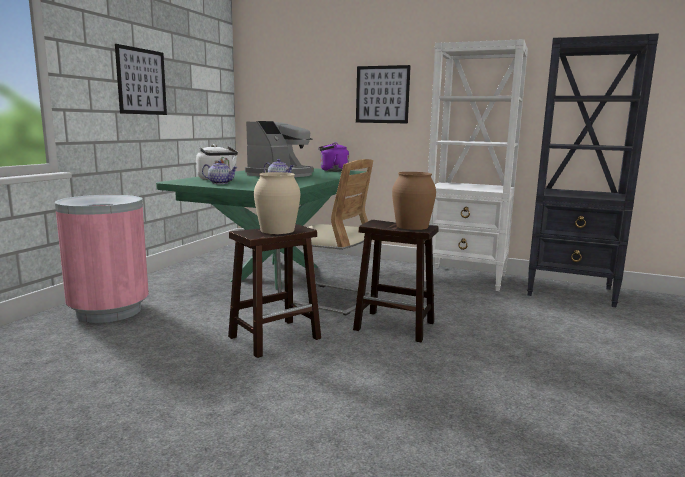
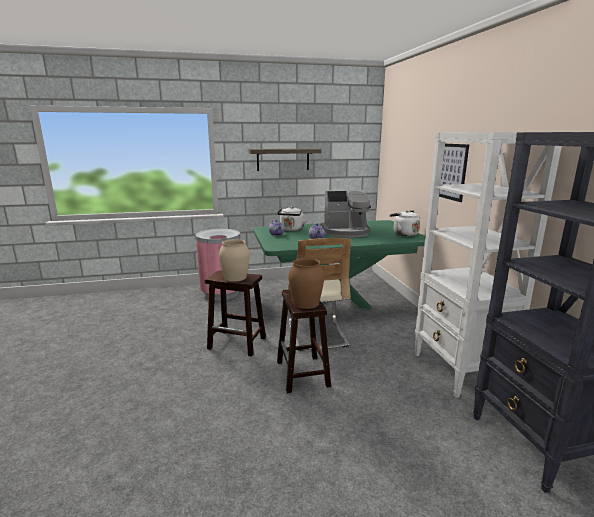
camera: 55 degrees right, 5 degrees up
(141, 81) = (283, 159): picture -> shelf
(332, 171) = (403, 234): purple kettle -> white kettle

